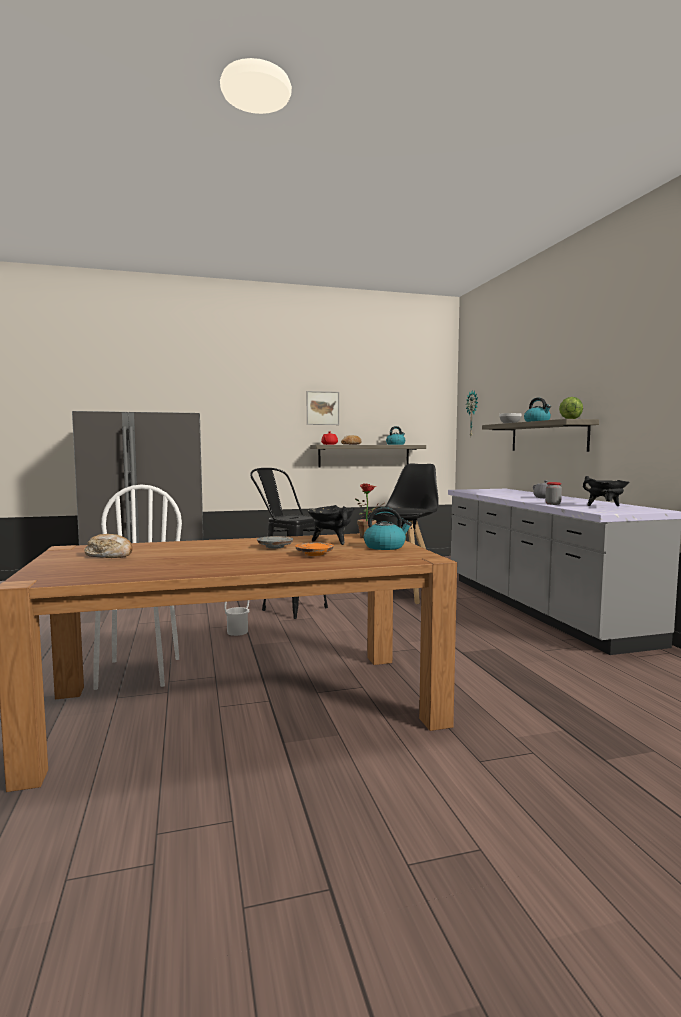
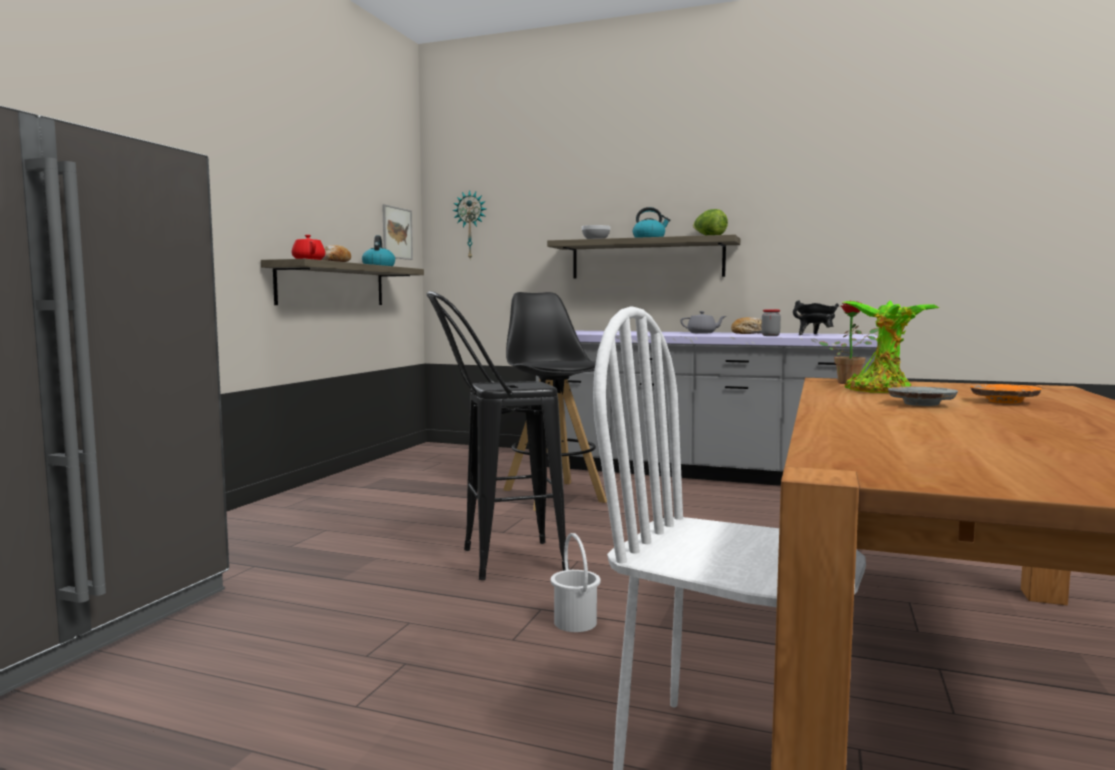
camera: 55 degrees left, 0 degrees up
(110, 555) = (984, 457): bread -> bread (749, 333)
(322, 408) = (275, 188): picture -> picture (397, 233)
(331, 541) = (881, 391): black cooking pot -> potted plant
(385, 547) = (945, 386): kettle -> none

